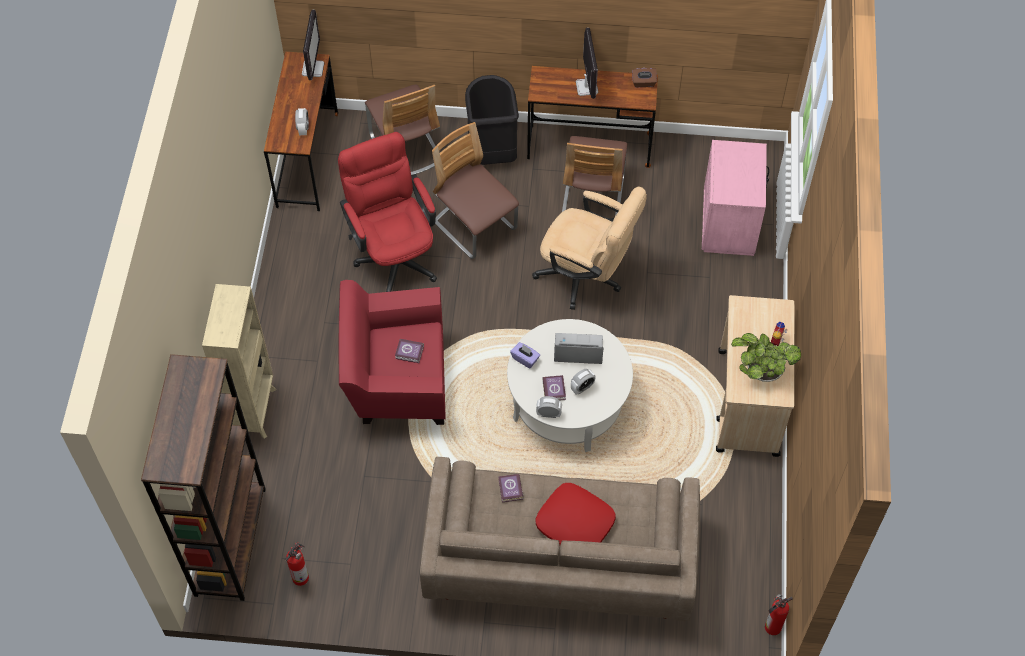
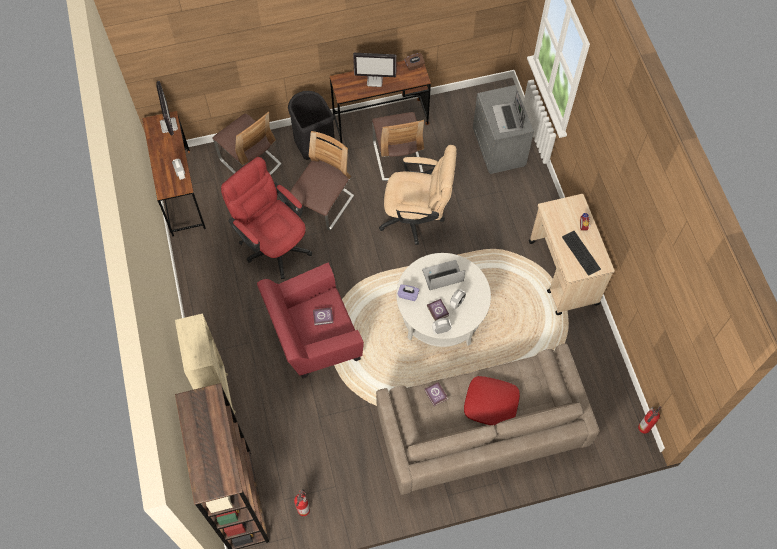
camera: 20 degrees left, 5 degrees up
(474, 226) = (323, 205): chair -> chair turned 90 degrees clockwise
(586, 87) = (375, 80): monitor -> monitor turned 120 degrees clockwise
(730, 224) = (499, 148): pink nightstand -> grey nightstand
(738, 182) = (508, 118): none -> laptop
(761, 372) = (582, 253): potted plant -> keyboard

